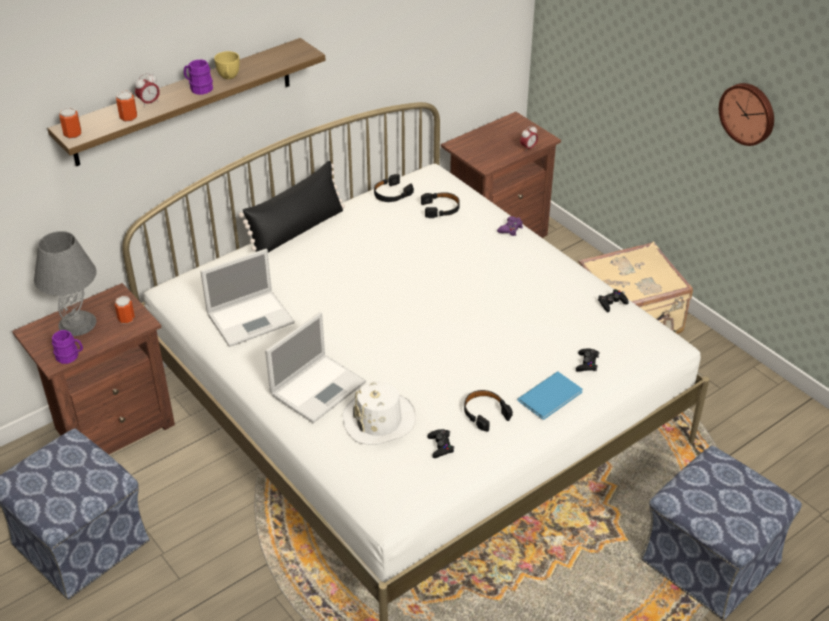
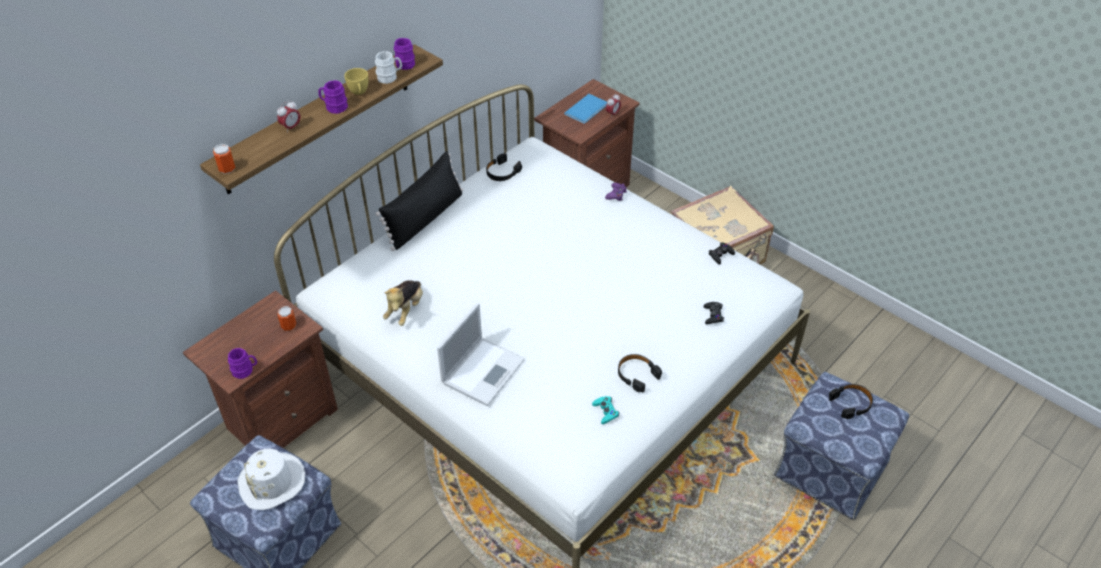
camera: 10 degrees left, 5 degrees up
(77, 323) = (243, 336): grey table lamp -> none
(128, 117) = (276, 145): can -> none
(252, 318) = (405, 310): laptop -> plush toy
(265, 66) = (390, 77): none -> white mug
(284, 54) = (404, 62): none -> purple mug
(379, 420) = (546, 395): white hat -> white hat (272, 482)
(440, 446) = (605, 411): black game controller -> turquoise game controller
(441, 209) = (550, 182): black headphones -> black headphones (851, 403)
(552, 396) = (691, 351): blue book -> blue book (587, 109)
(748, 113) = (819, 73): wall clock -> none

